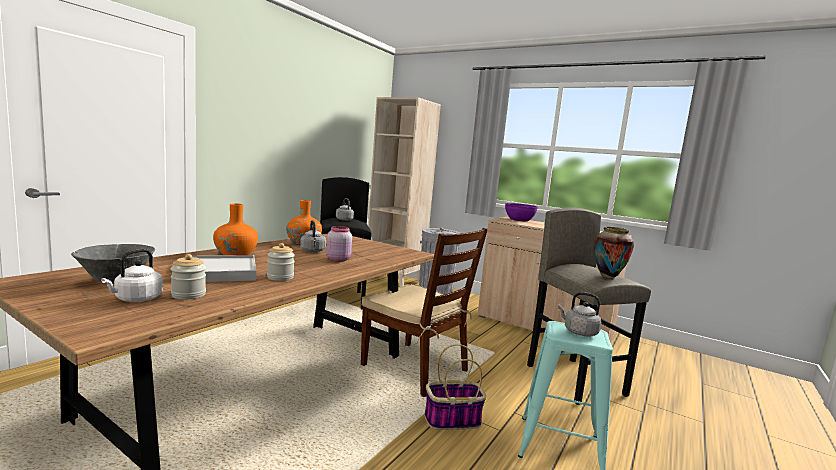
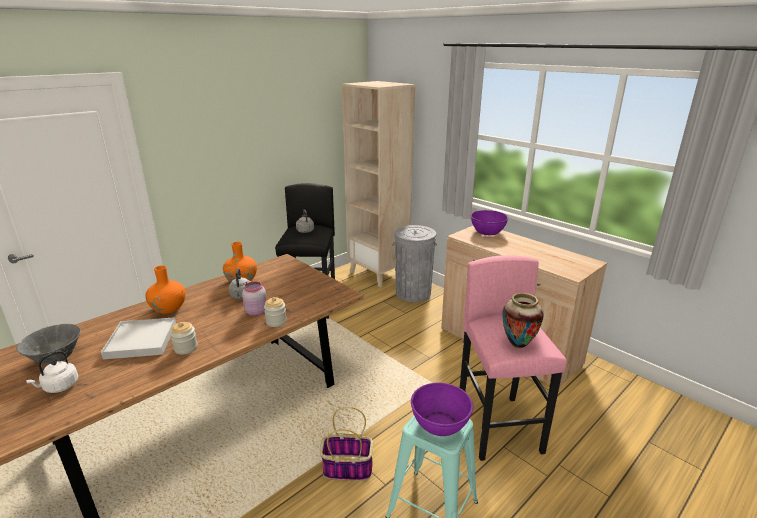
camera: 15 degrees right, 15 degrees up
(188, 295) = (99, 379): jar -> jar (276, 322)
(415, 368) = (343, 401): brown chair -> none
(575, 380) = (499, 426): grey stool -> pink stool
(578, 332) = (440, 424): grey kettle -> purple bowl

